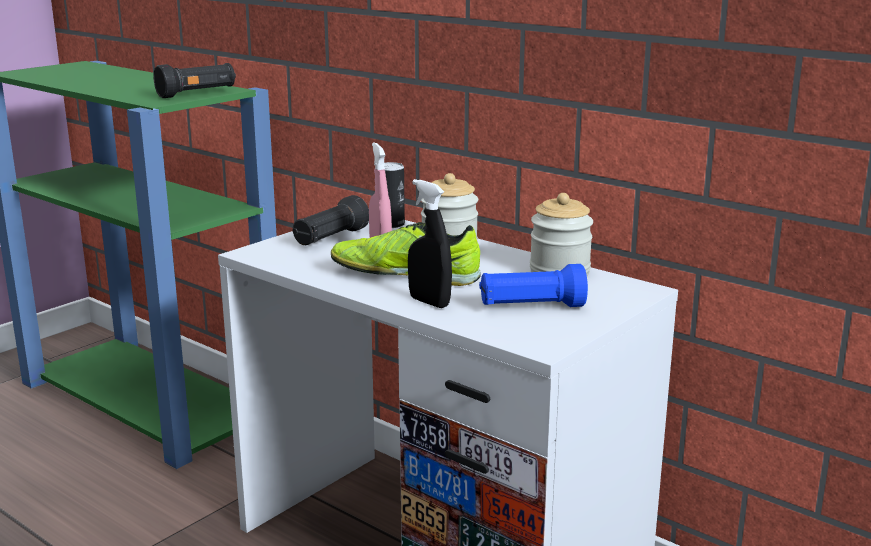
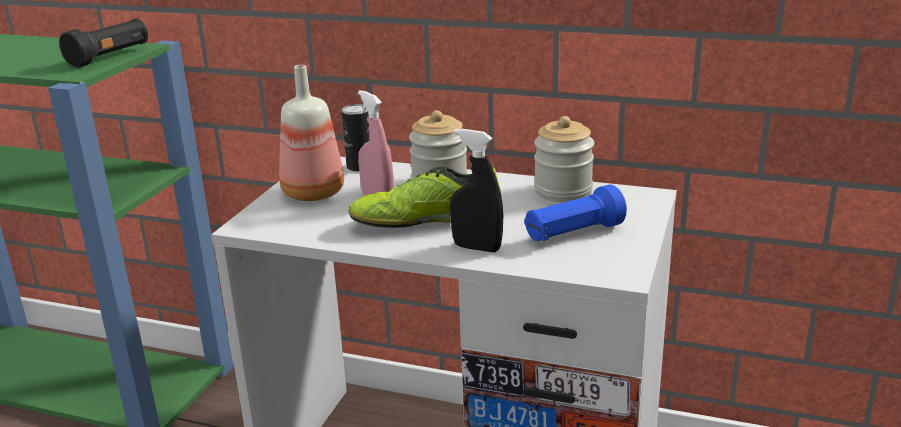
camera: 20 degrees left, 5 degrees up
(330, 239) = (314, 194): black flashlight -> bottle

